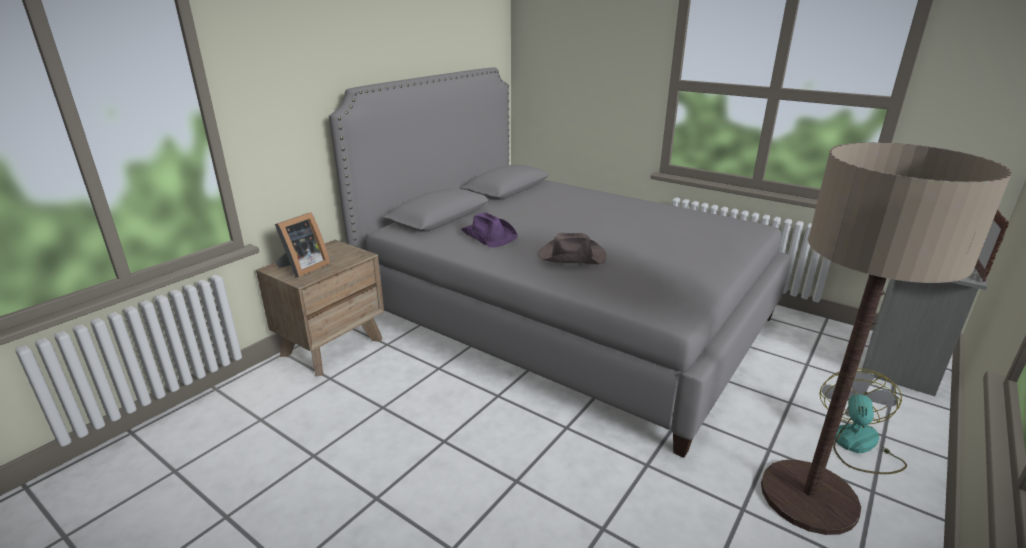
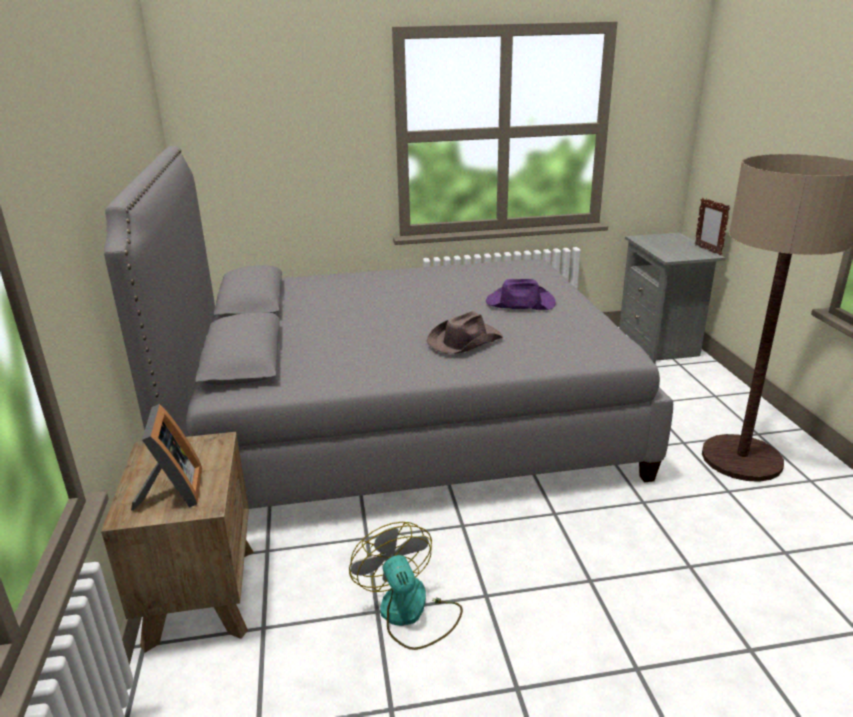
camera: 45 degrees left, 0 degrees up
(489, 235) = (346, 354): purple hat -> purple hat (519, 303)
(857, 446) = (715, 411): fan -> fan (410, 613)

